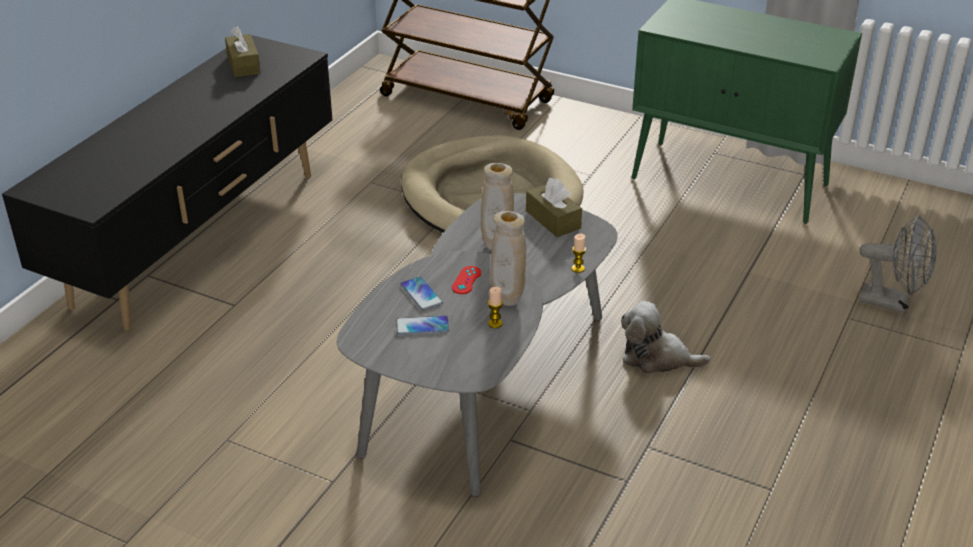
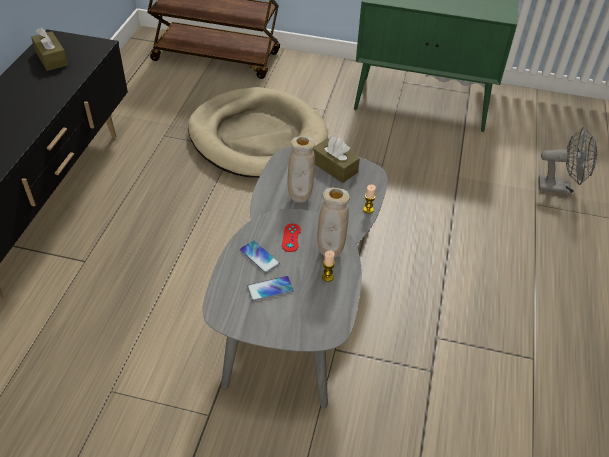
camera: 15 degrees left, 10 degrees up
(657, 358) = (419, 258): plush toy -> none

